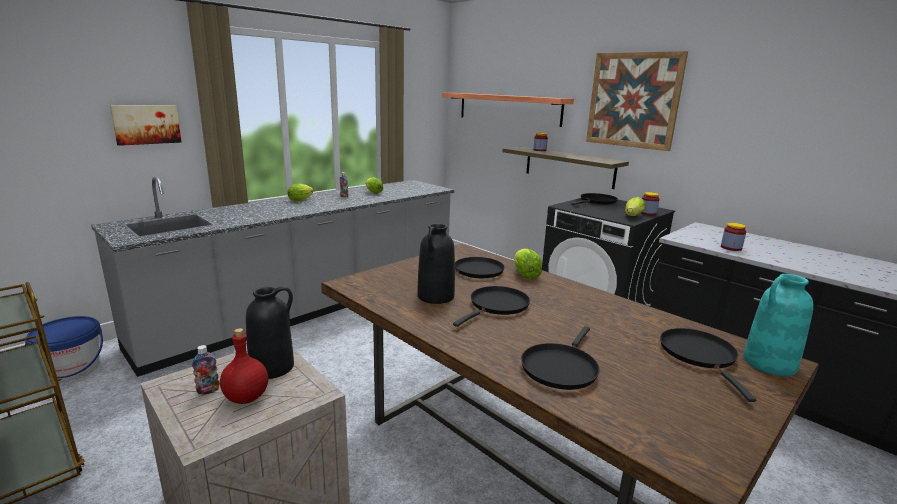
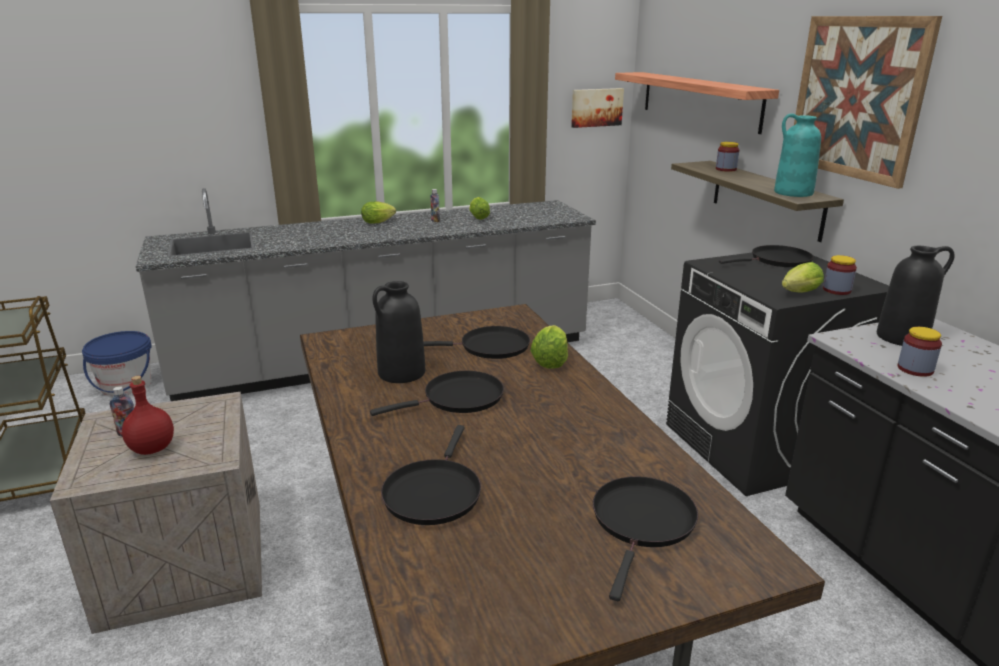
camera: 25 degrees right, 5 degrees up
(146, 124) = (209, 126): picture -> picture (596, 107)
(272, 367) = (203, 422): black vase -> black vase (902, 337)
(560, 367) = (433, 492): black frying pan -> black frying pan turned 45 degrees counterclockwise
(769, 364) = (735, 560): turquoise vase -> turquoise vase (793, 193)

